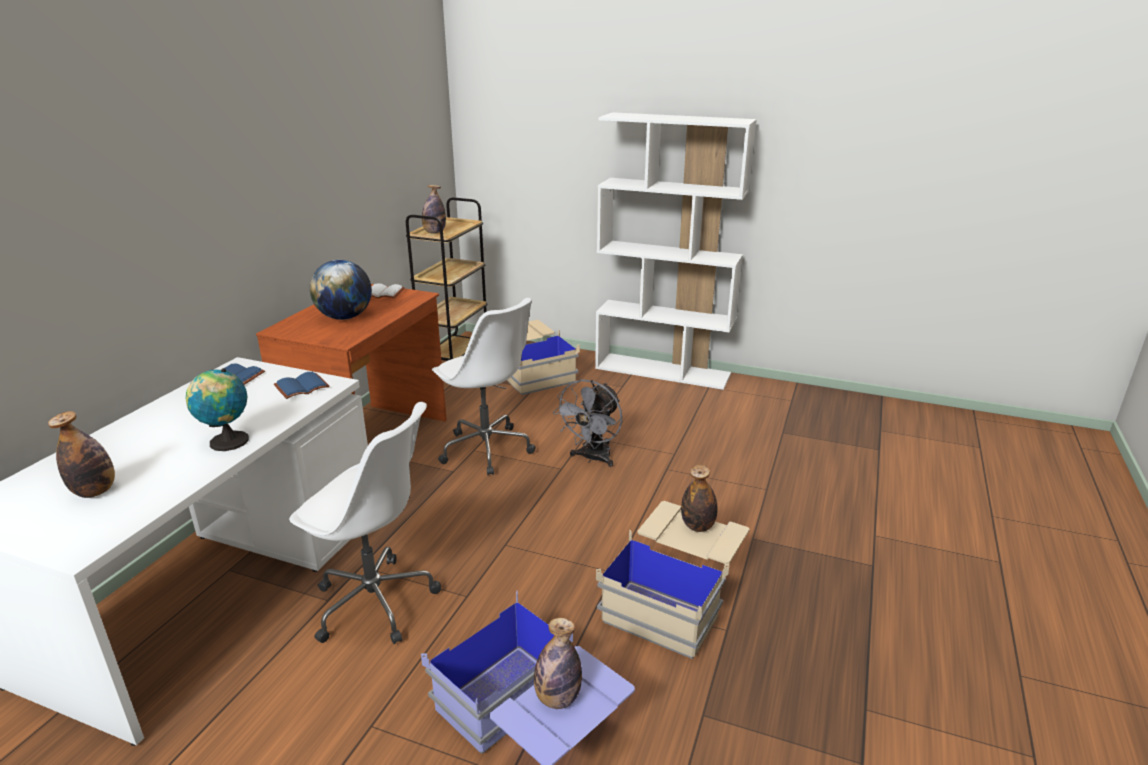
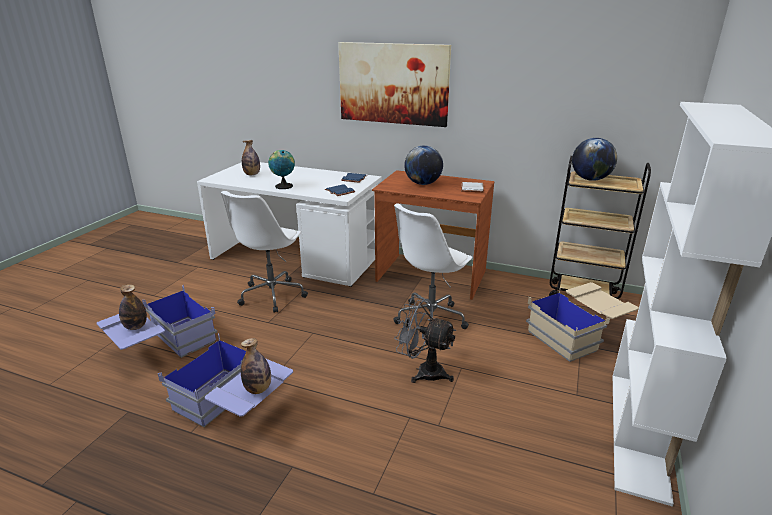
camera: 90 degrees right, 0 degrees up
(210, 191) = (393, 84): none -> picture
(434, 232) = (590, 179): bottle -> globe
(675, 598) = (234, 408): beige storage box -> blue storage box

